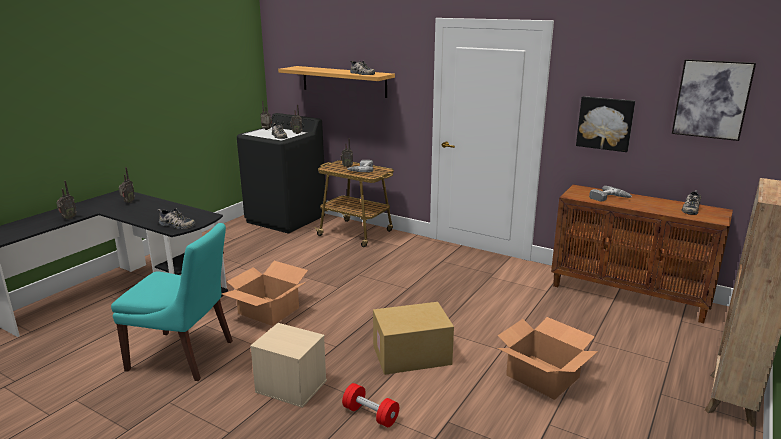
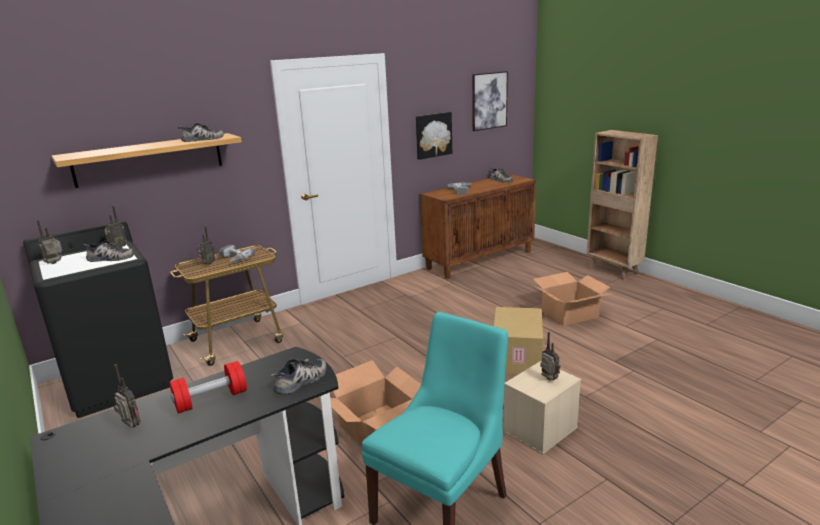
camera: 65 degrees left, 0 degrees up
(68, 218) = (136, 498): radio -> radio (548, 380)
(370, 415) = (598, 393): red dumbbell -> red dumbbell (211, 400)

